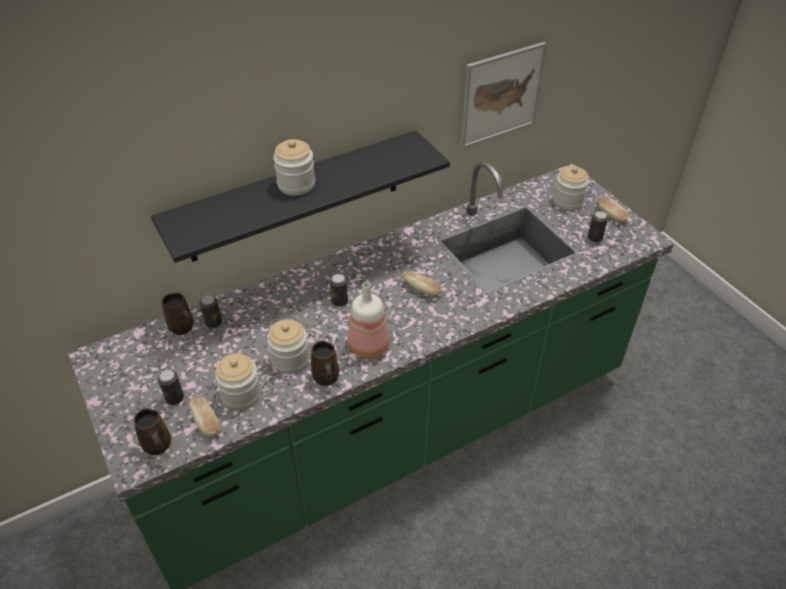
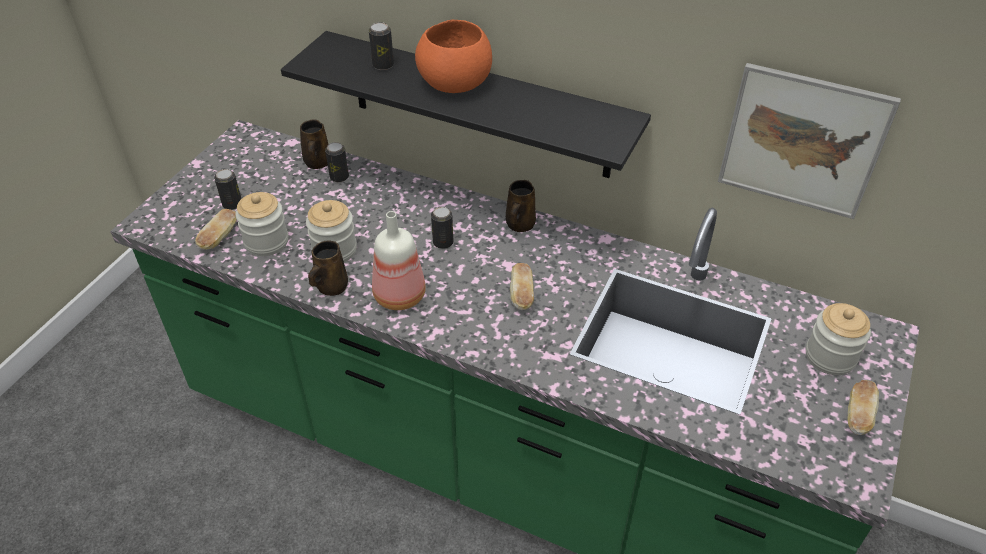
camera: 55 degrees right, 0 degrees up
(157, 446) = (173, 224): brown mug -> brown mug (519, 225)
(296, 184) = (456, 82): jar -> orange bowl
(594, 238) = (789, 417): can -> can (383, 65)

